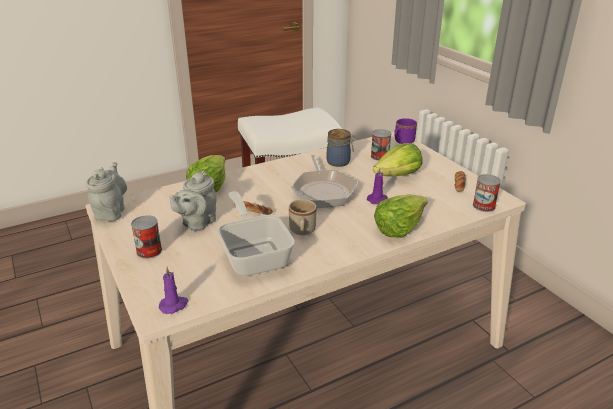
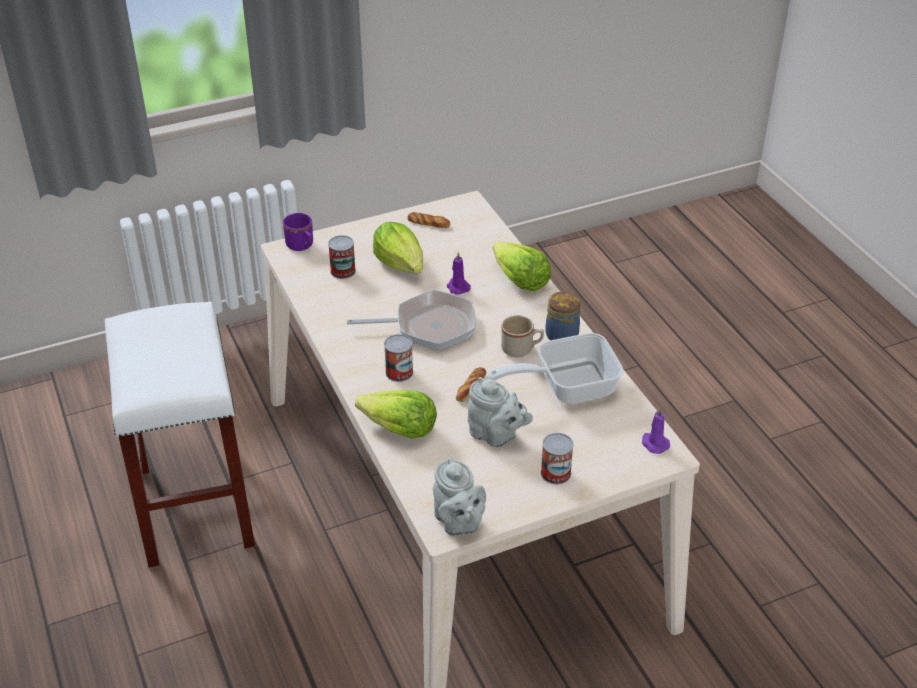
camera: 85 degrees left, 10 degrees up
(111, 212) = (458, 523): grey teapot -> grey teapot turned 120 degrees counterclockwise
(339, 162) = (351, 307): jar -> jar (561, 334)
(484, 206) = (481, 217): can -> can (399, 372)

